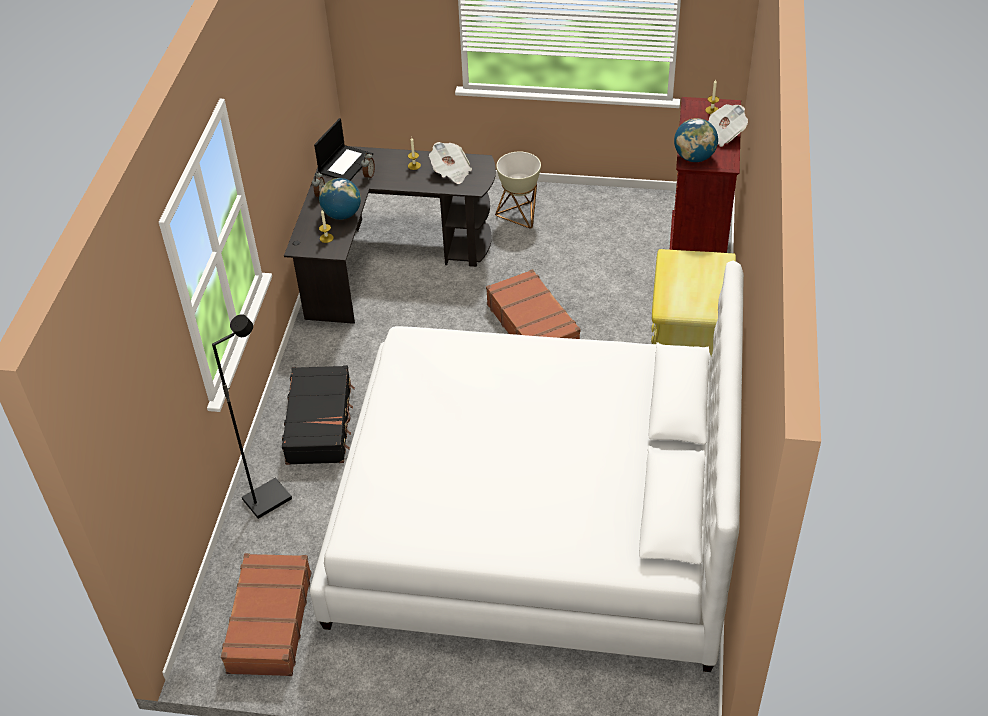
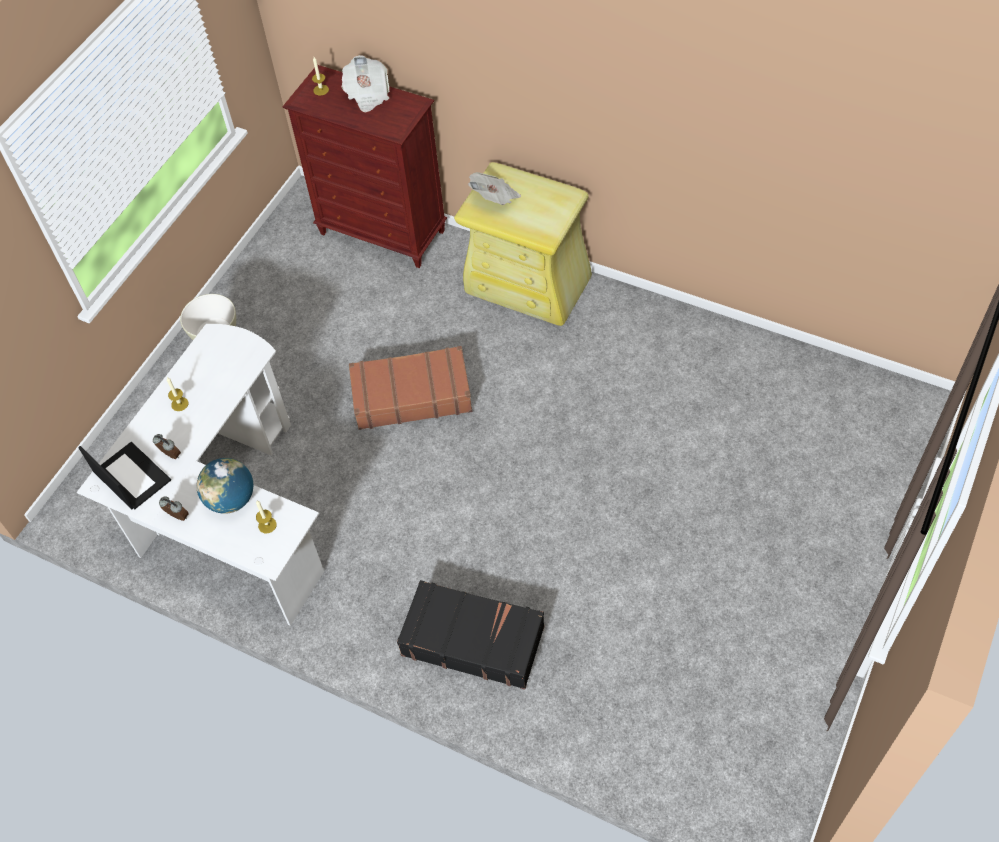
camera: 70 degrees left, 10 degrees up
(267, 498) = (569, 719): black floor lamp -> none
(269, 622) = (748, 747): brown suitcase -> none
(386, 258) = (227, 513): black desk -> white desk
(451, 172) = (214, 369): newspaper -> newspaper (495, 198)
(535, 516) = (678, 462): white bed -> none
(694, 157) = (391, 125): globe -> none

